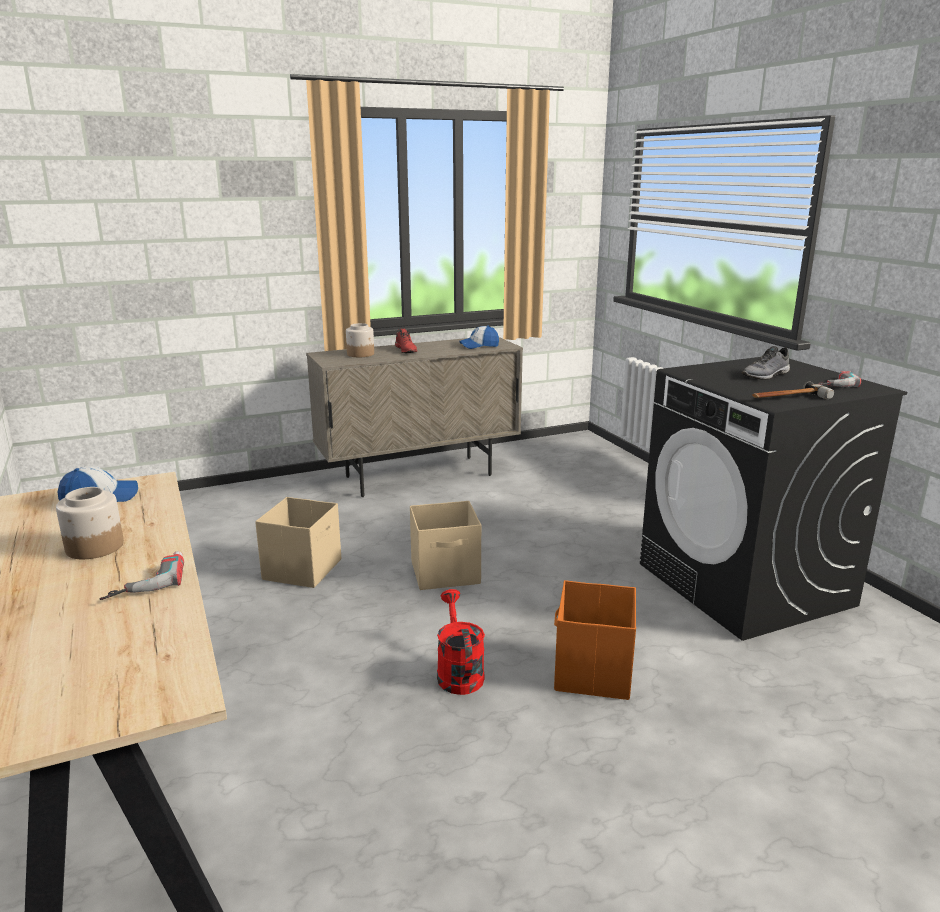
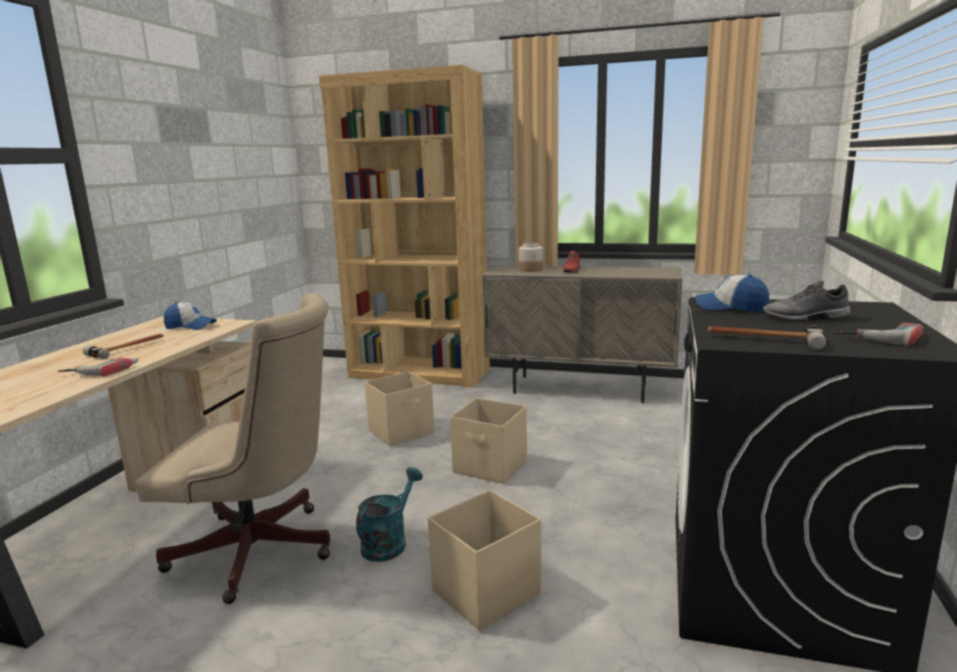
camera: 40 degrees right, 5 degrees down
(94, 547) = (128, 348): jar -> hammer
(219, 501) = (419, 373): none -> brown bookcase
(350, 737) = (262, 552): none -> beige office chair
(458, 672) = (389, 542): red watering can -> turquoise watering can
(479, 346) = (643, 273): cap -> cap (730, 308)
(592, 673) = (484, 593): orange storage box -> beige storage box

